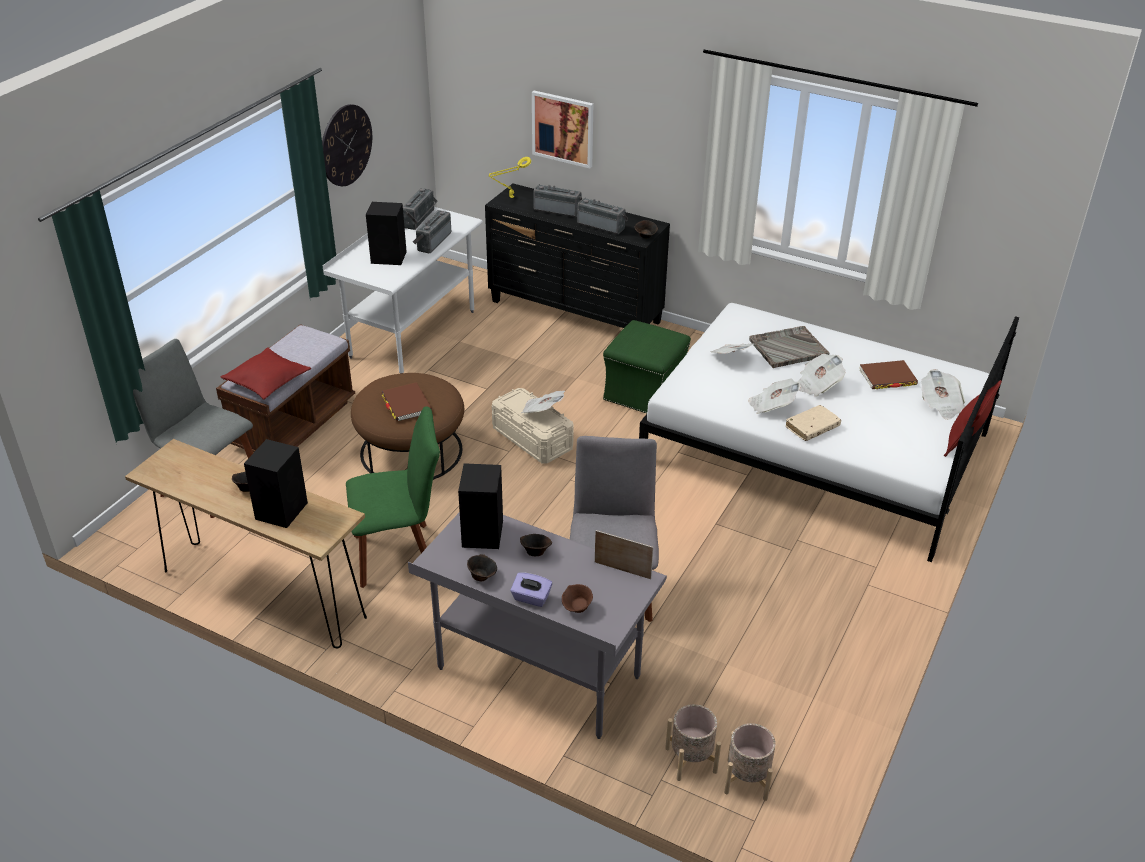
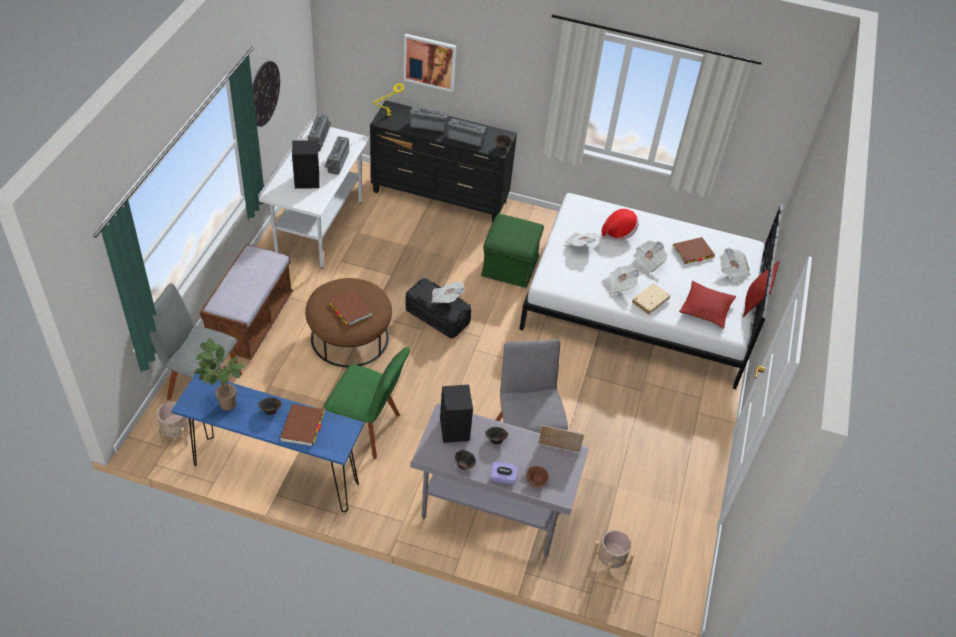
camera: 15 degrees left, 10 degrees up
(194, 475) = (225, 404): none -> potted plant
(263, 594) = (276, 474): brown console table -> blue console table
(267, 381) = (239, 302): red pillow -> red pillow (706, 309)
(282, 510) = (302, 426): black speaker -> brown book
(400, 554) = (367, 428): green chair -> green chair turned 45 degrees clockwise
(532, 438) = (437, 316): beige storage box -> black storage box
(746, 779) = (648, 572): beige planter -> beige planter (176, 435)
(787, 348) = (618, 232): grey tray -> hat

